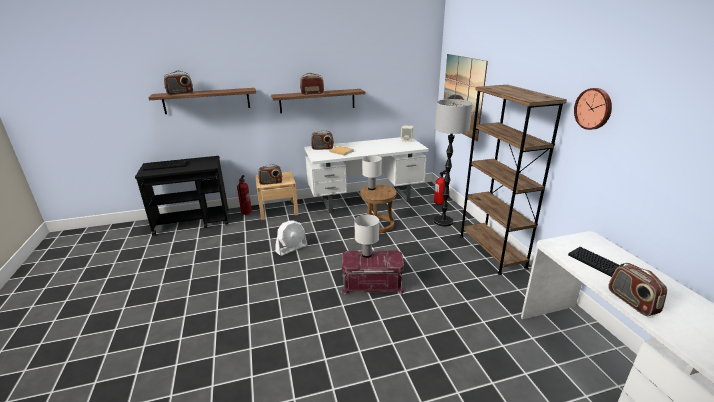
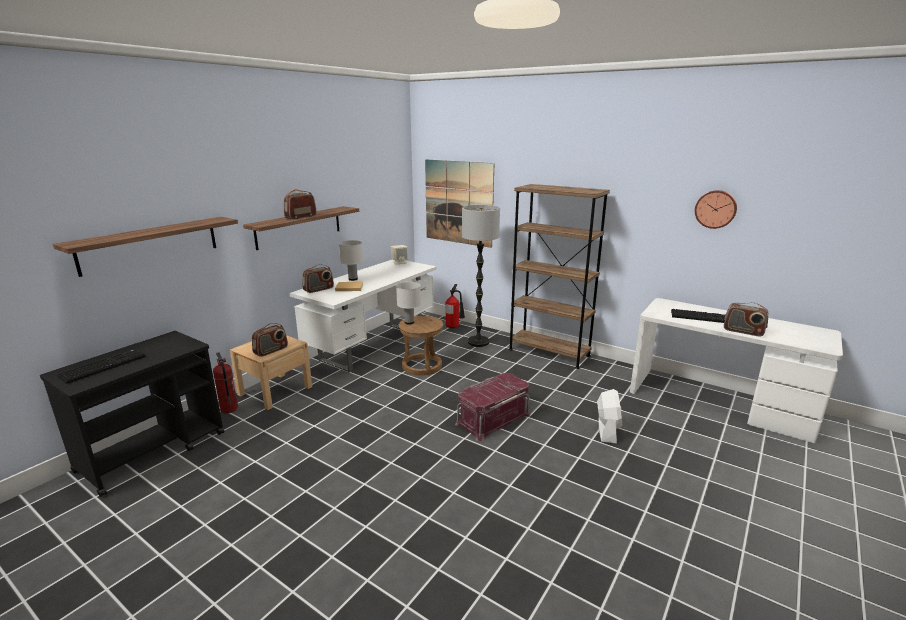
camera: 40 degrees left, 5 degrees down
(180, 93) = (114, 236): radio -> none
(291, 248) = (359, 424): white fan -> white fan (607, 430)
(366, 255) = (483, 388): white table lamp -> white table lamp (352, 279)
(594, 108) = (637, 194): wall clock -> wall clock (715, 209)

